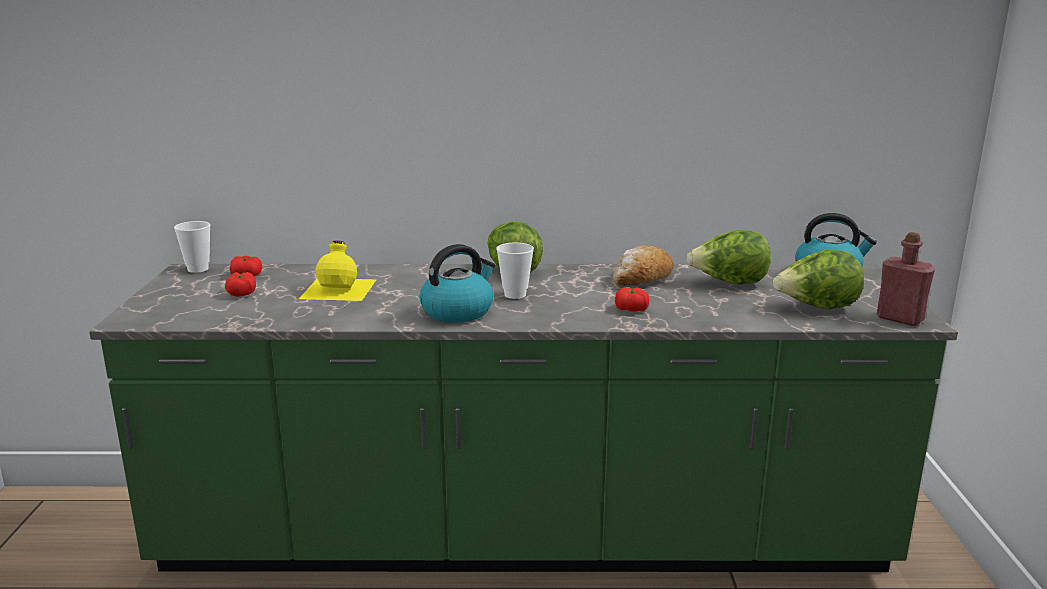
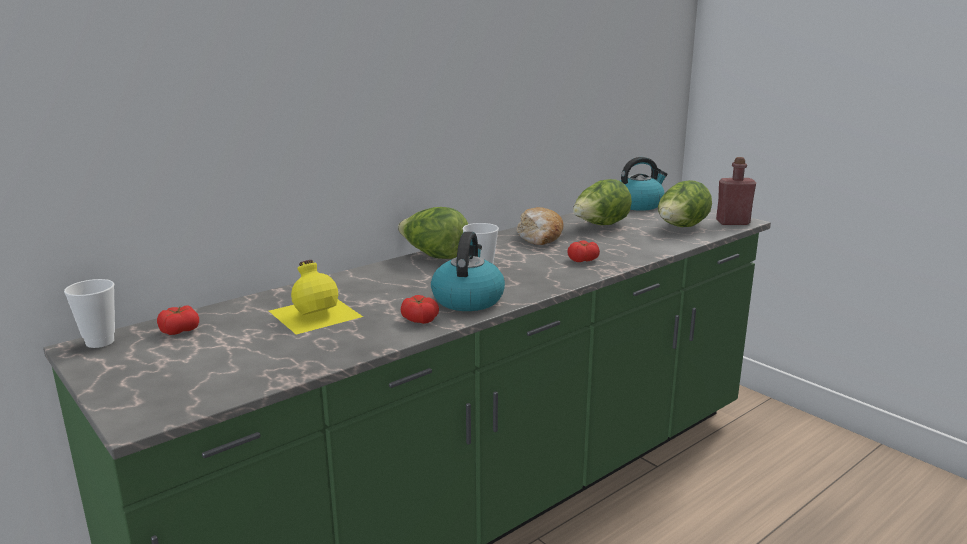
camera: 40 degrees left, 0 degrees up
(241, 293) = (218, 348): tomato -> tomato (419, 319)

